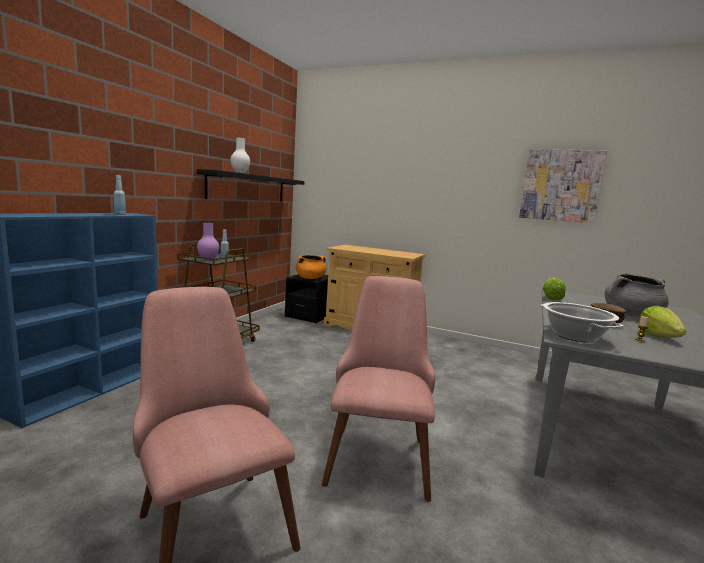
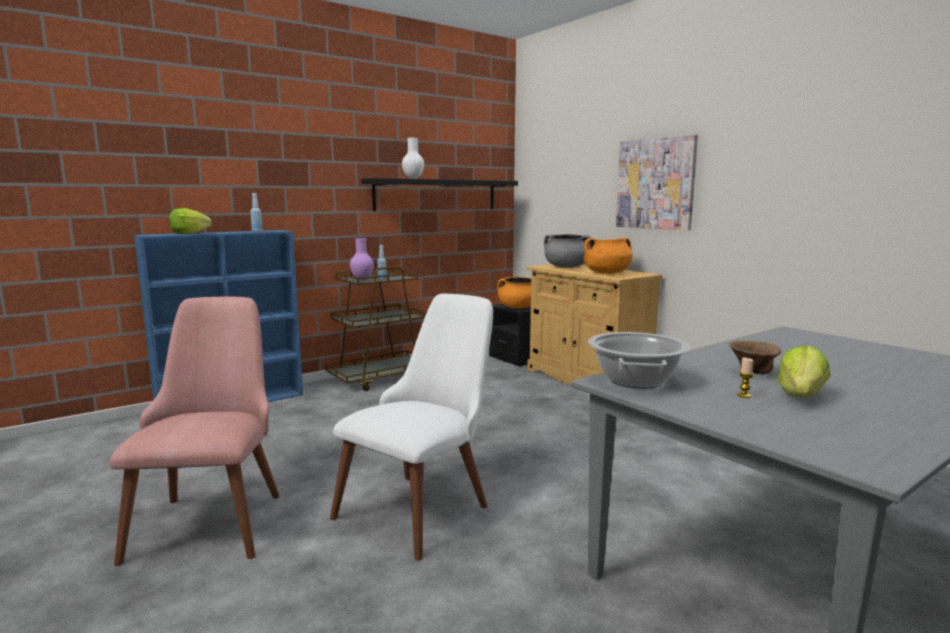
camera: 30 degrees right, 0 degrees up
(378, 451) = (424, 504): pink chair -> white chair
(392, 253) = (607, 273): none -> orange cooking pot
(551, 298) = (751, 338): lettuce -> lettuce (189, 233)
(560, 185) = (860, 154): picture -> picture (655, 184)
(631, 315) = (850, 368): grey cooking pot -> grey cooking pot (566, 267)

